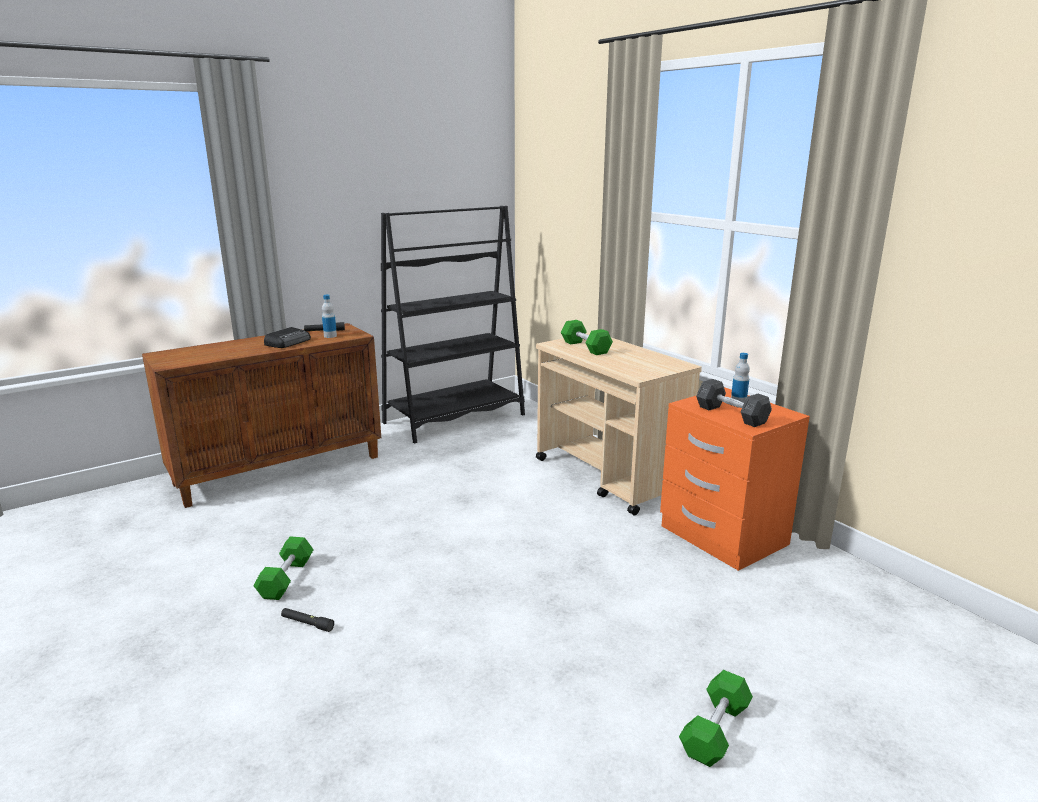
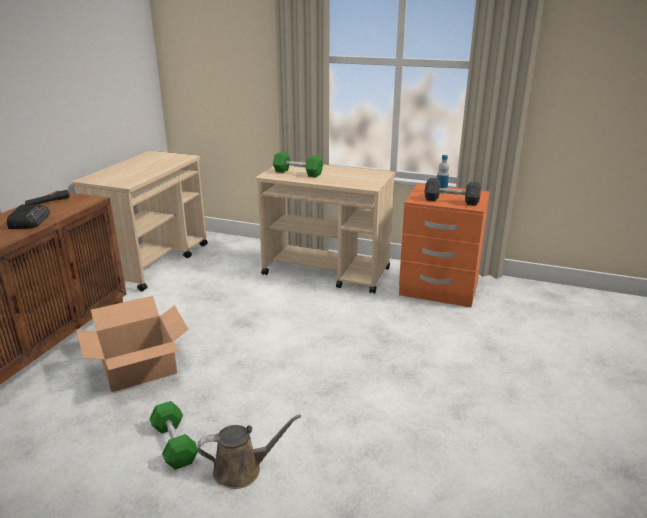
camera: 35 degrees left, 5 degrees up
(307, 623) = (242, 469): black flashlight -> brown watering can
(330, 336) = (64, 206): bottle -> none
(335, 506) = (139, 367): none -> cardboard box
(455, 419) = (154, 262): black bookcase -> beige cart
(715, 730) = (566, 405): green dumbbell -> none

